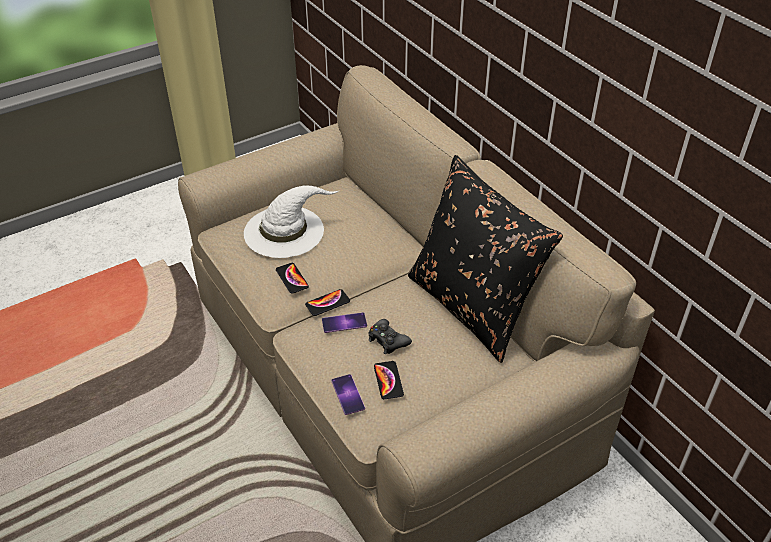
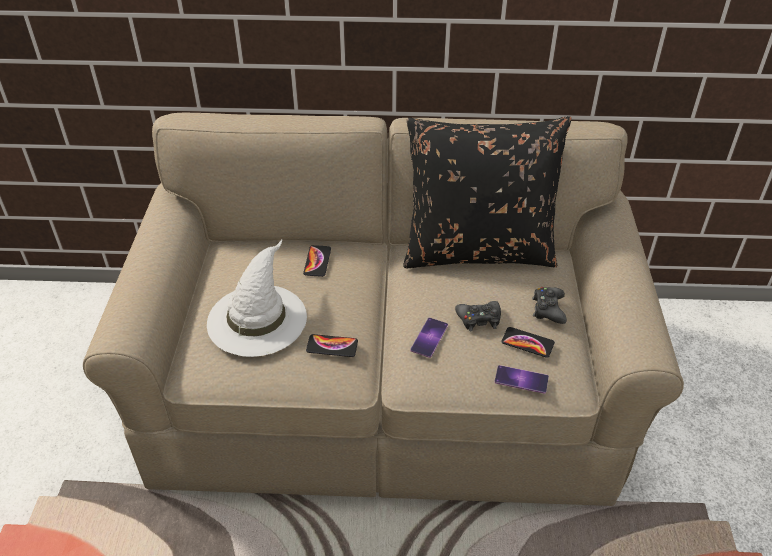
camera: 55 degrees left, 0 degrees up
(327, 303) = (387, 338): phone -> phone (317, 261)
(440, 377) = (548, 309): none -> black game controller

